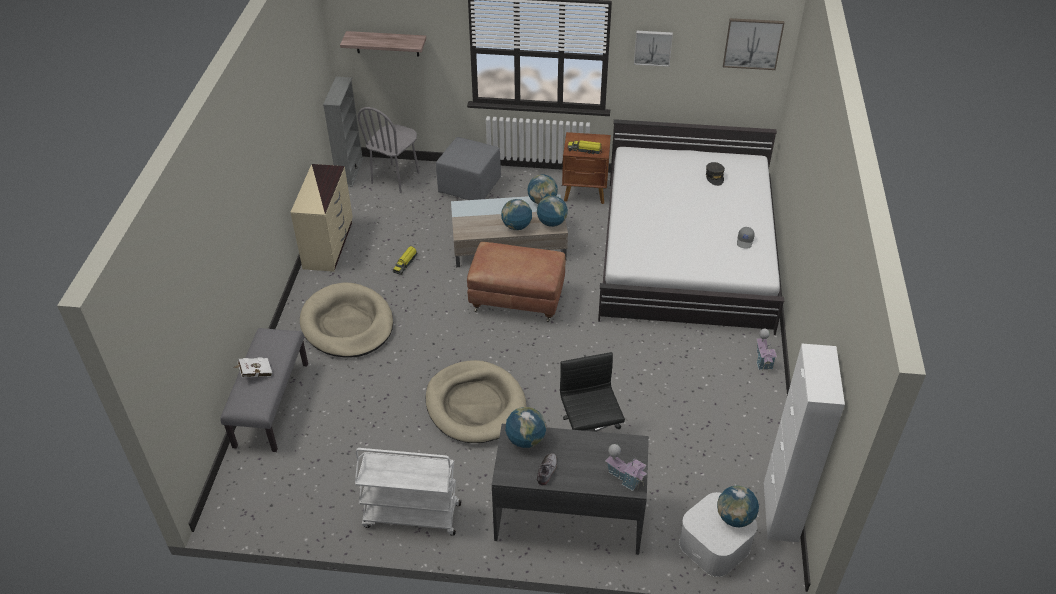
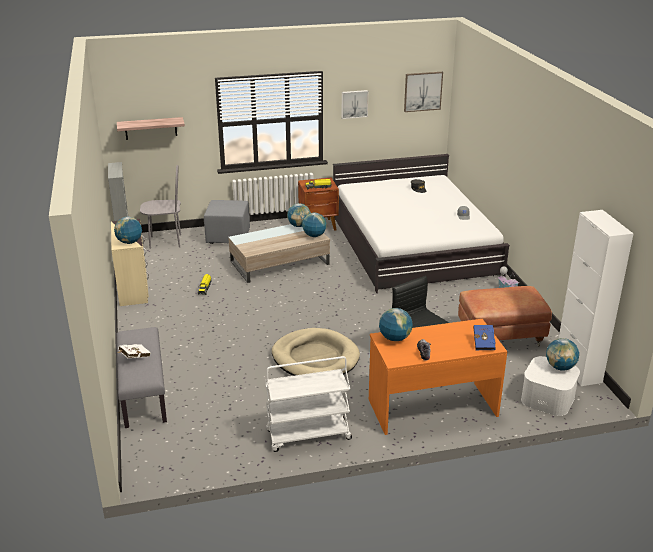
camera: 20 degrees left, 15 degrees down
(347, 324) = (179, 331): beige dog bed -> none
(395, 178) = (165, 241): grey chair -> grey chair turned 105 degrees counterclockwise
(516, 226) = (289, 242): globe -> globe (129, 242)
(517, 300) = (307, 292): brown ottoman -> brown ottoman (500, 337)
(569, 516) = (432, 407): grey desk -> orange desk
(625, 477) = (483, 343): toy house -> blue book

